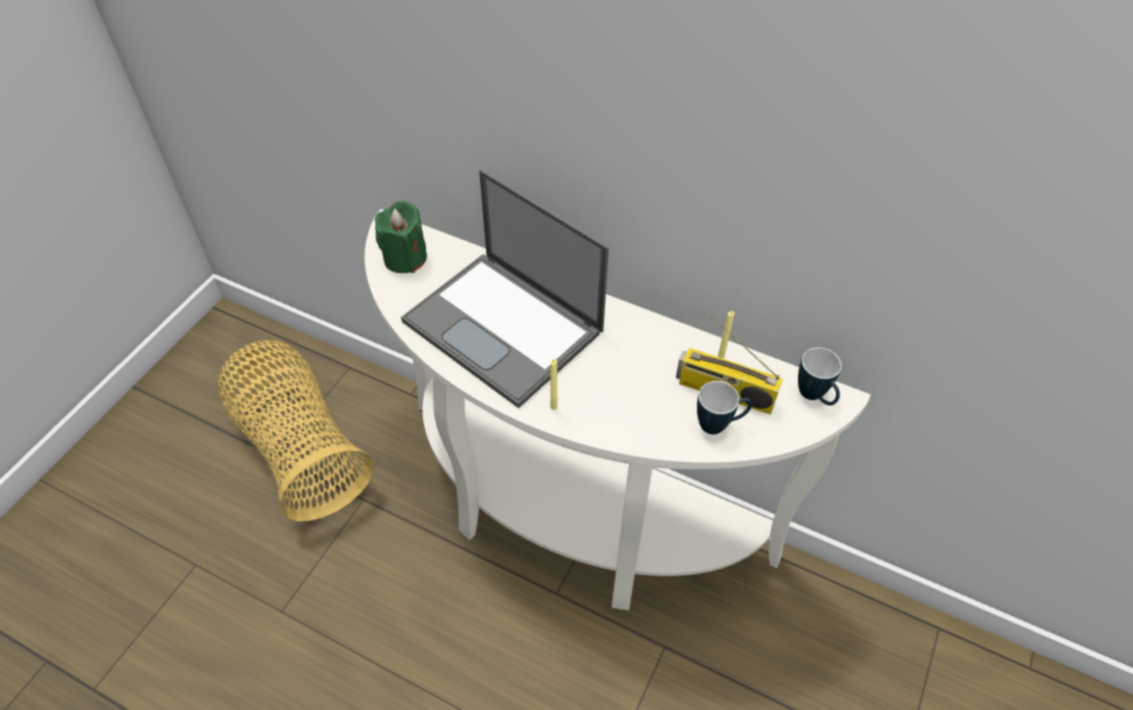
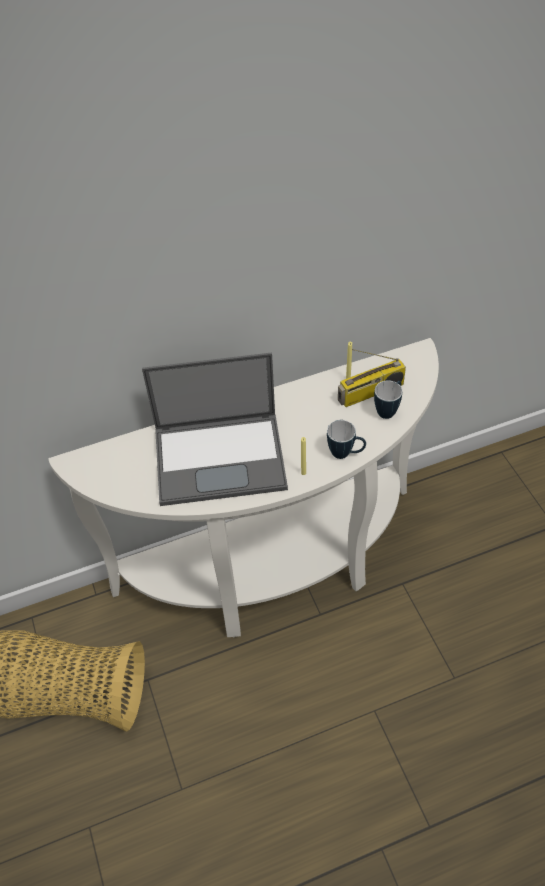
camera: 45 degrees left, 0 degrees up
(405, 258) = (108, 471): green candle -> none
(814, 397) = (410, 359): mug -> mug (345, 454)

